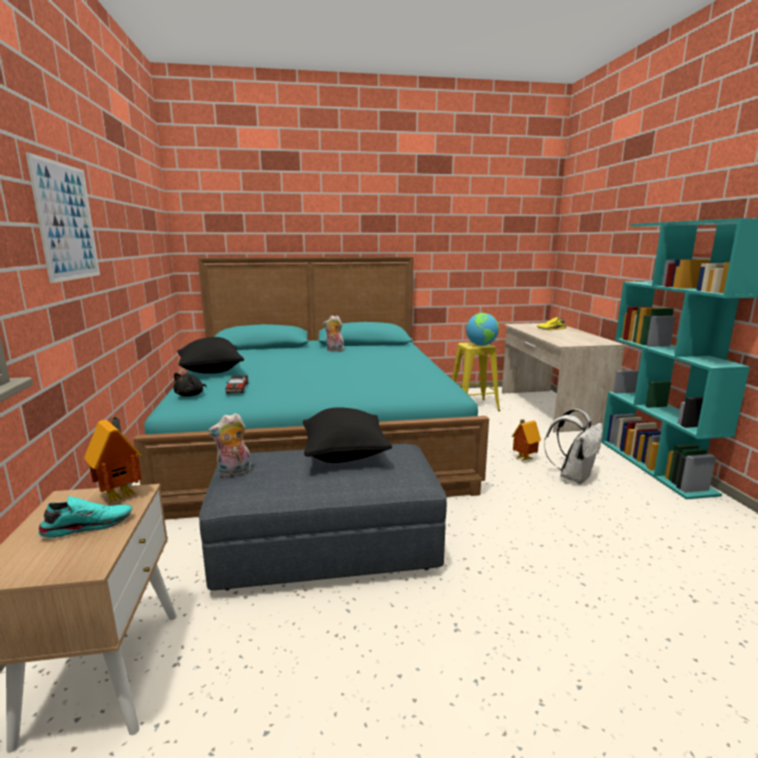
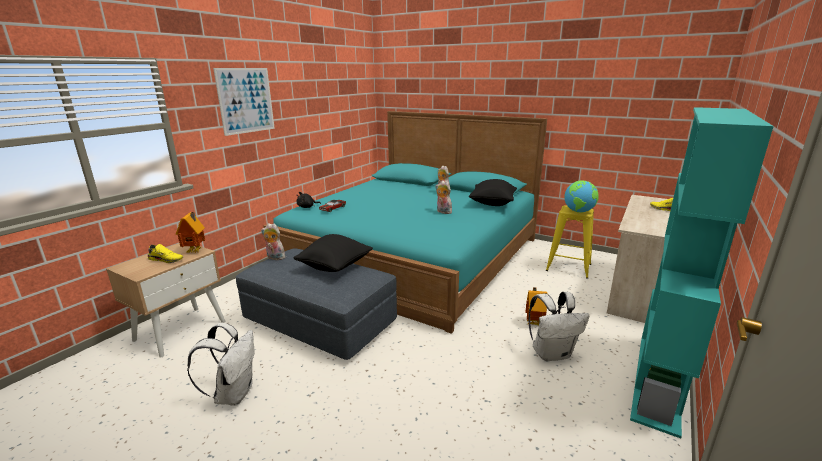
camera: 40 degrees right, 5 degrees up
(88, 525) = (167, 259): turquoise shoe -> yellow shoe
(211, 372) = (344, 194): black pillow -> black pillow (492, 204)
(363, 693) = (233, 393): none -> white backpack
(378, 366) = (443, 212): none -> plush toy

